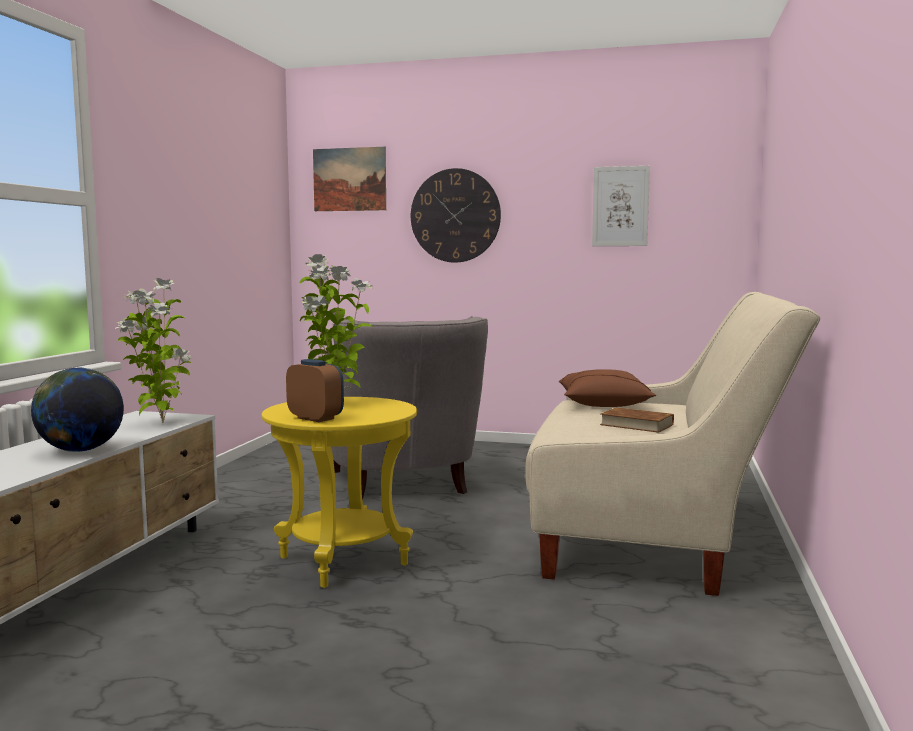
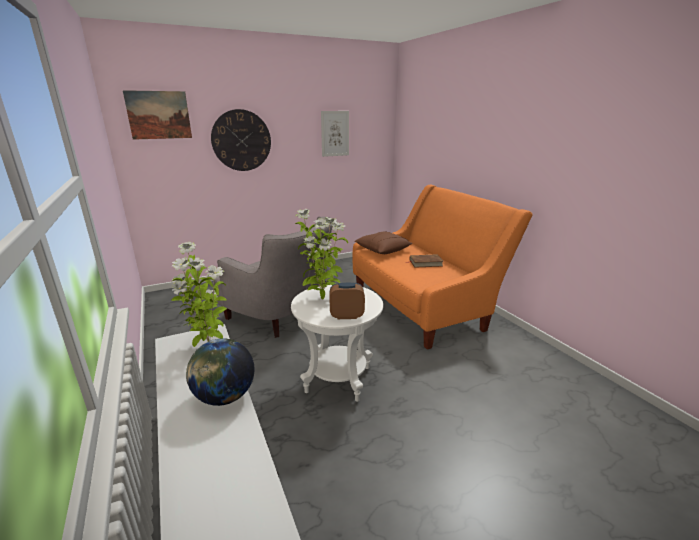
camera: 40 degrees left, 15 degrees up
(343, 561) = (338, 380): yellow side table -> white side table
(654, 532) = (423, 306): beige sofa -> orange sofa

